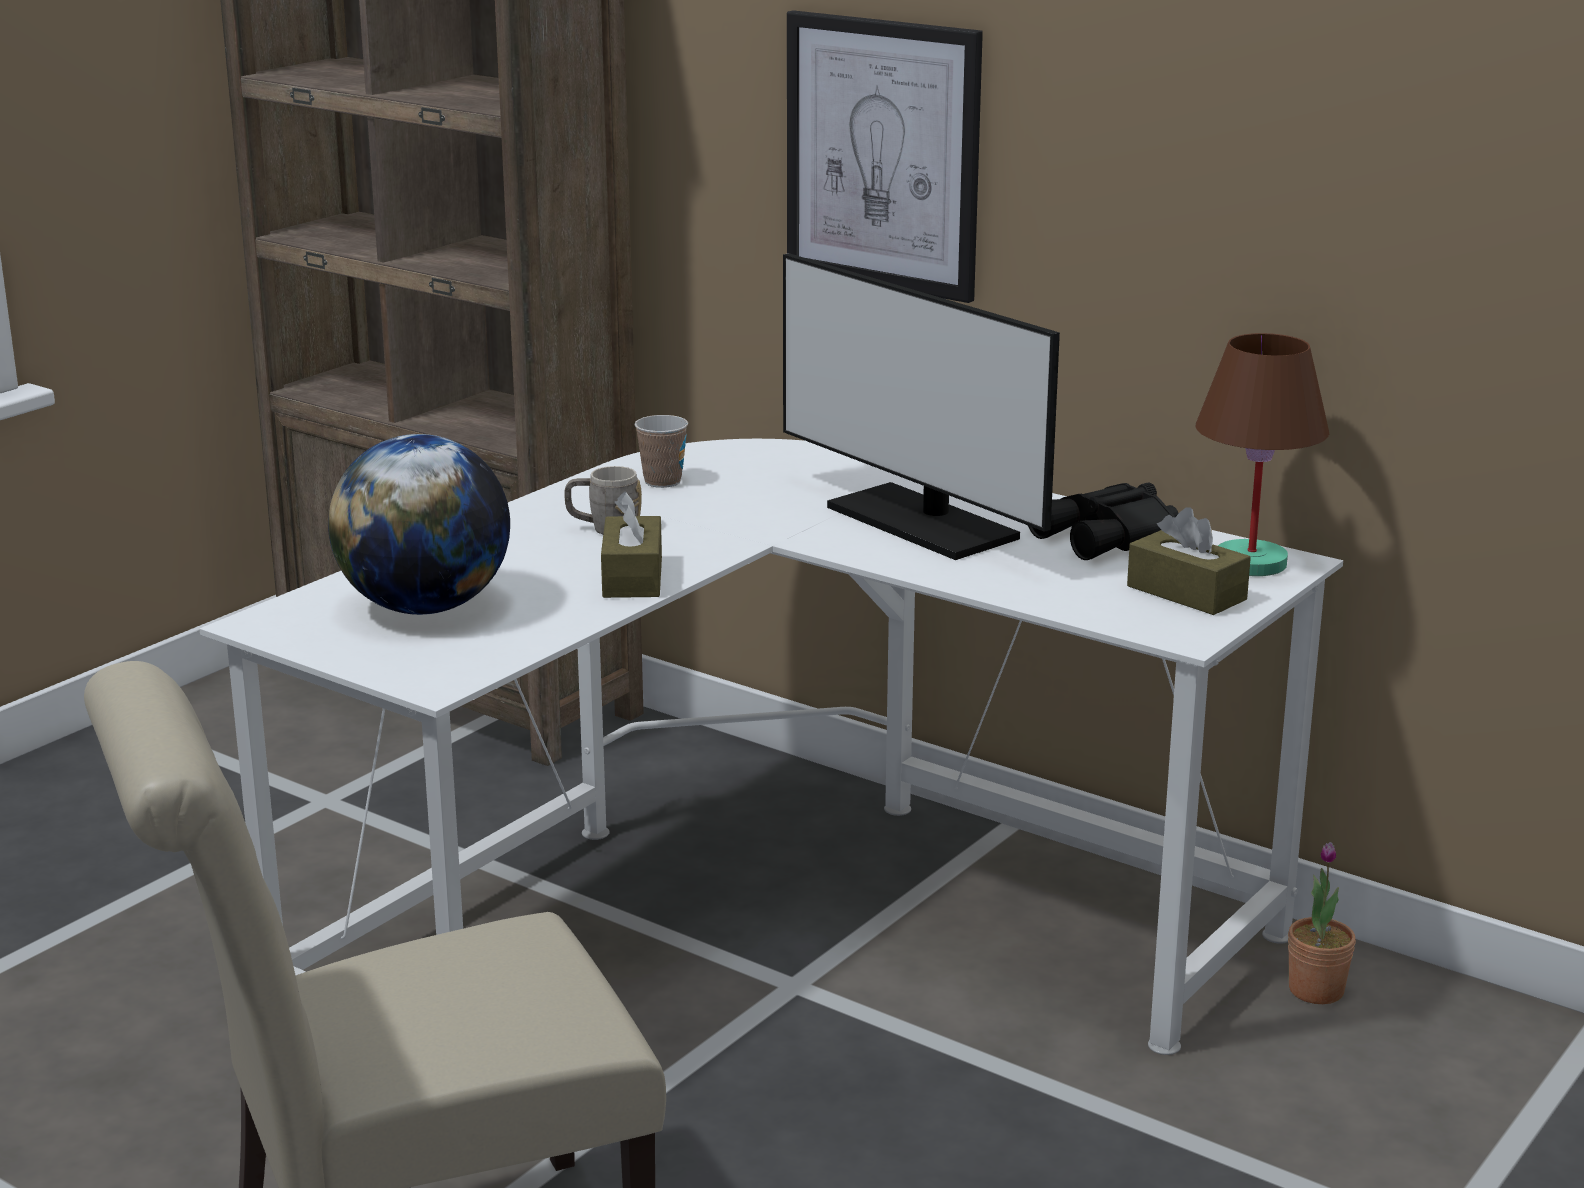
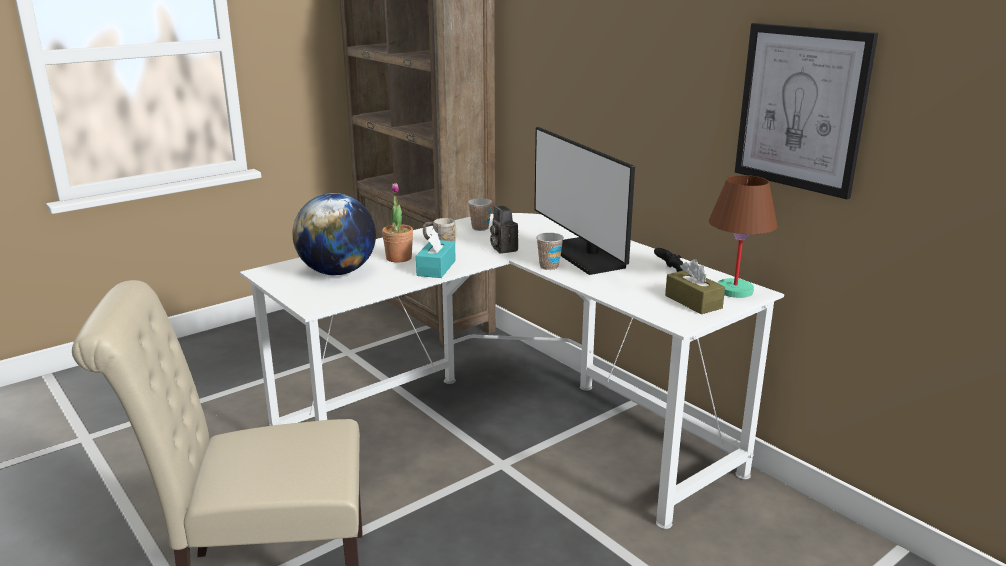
camera: 15 degrees right, 0 degrees up
(632, 577) = (436, 268): brown tissue box -> turquoise tissue box
(743, 523) = (503, 249): none -> camera
(865, 551) = (549, 266): none -> cup
(883, 154) = (592, 85): picture -> picture (801, 108)
(1109, 537) = (670, 271): black binoculars -> black game controller
(1316, 990) = (752, 506): potted plant -> potted plant (399, 258)

